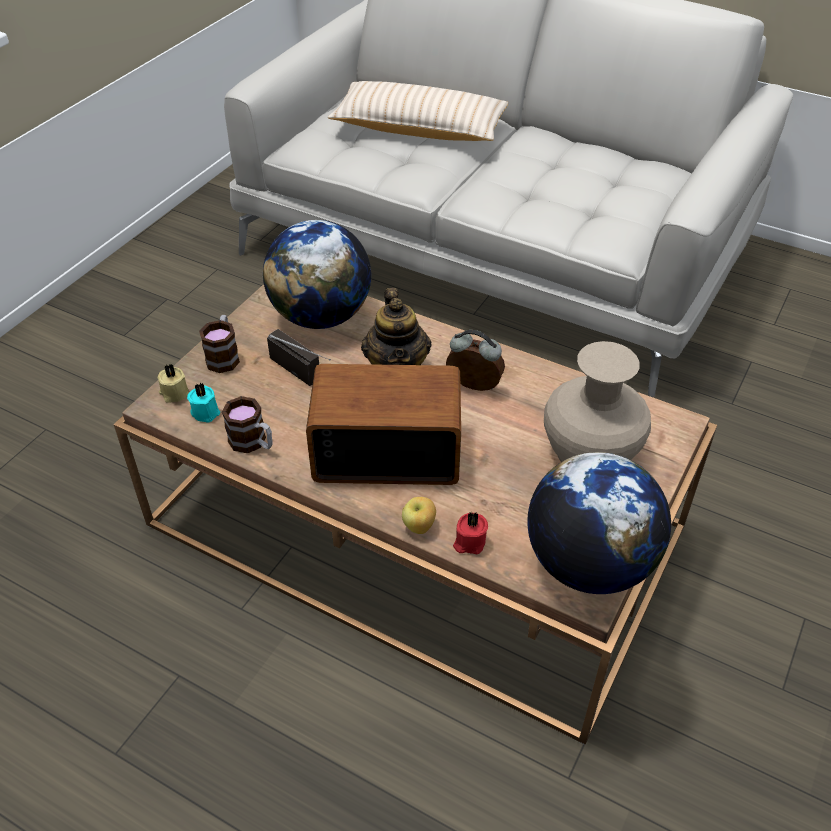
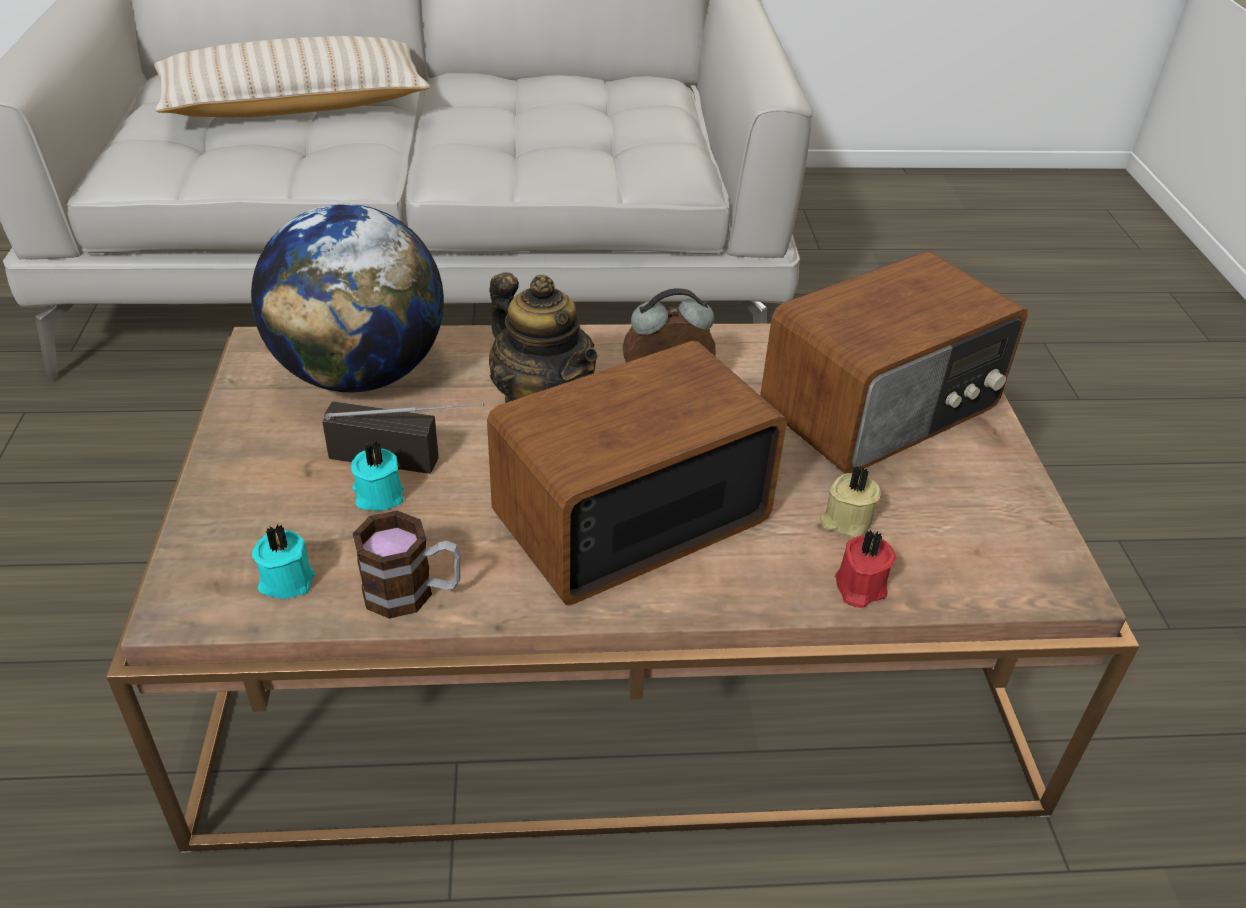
camera: 35 degrees left, 5 degrees down
(174, 393) = (201, 573): beige candle -> beige candle (845, 520)
(224, 356) = (244, 483): mug -> none
(277, 387) = (378, 495): none -> turquoise candle
(419, 527) = (775, 599): apple -> none
(588, 564) = (1020, 544): globe -> none
(591, 450) = (883, 408): beige vase -> radio

